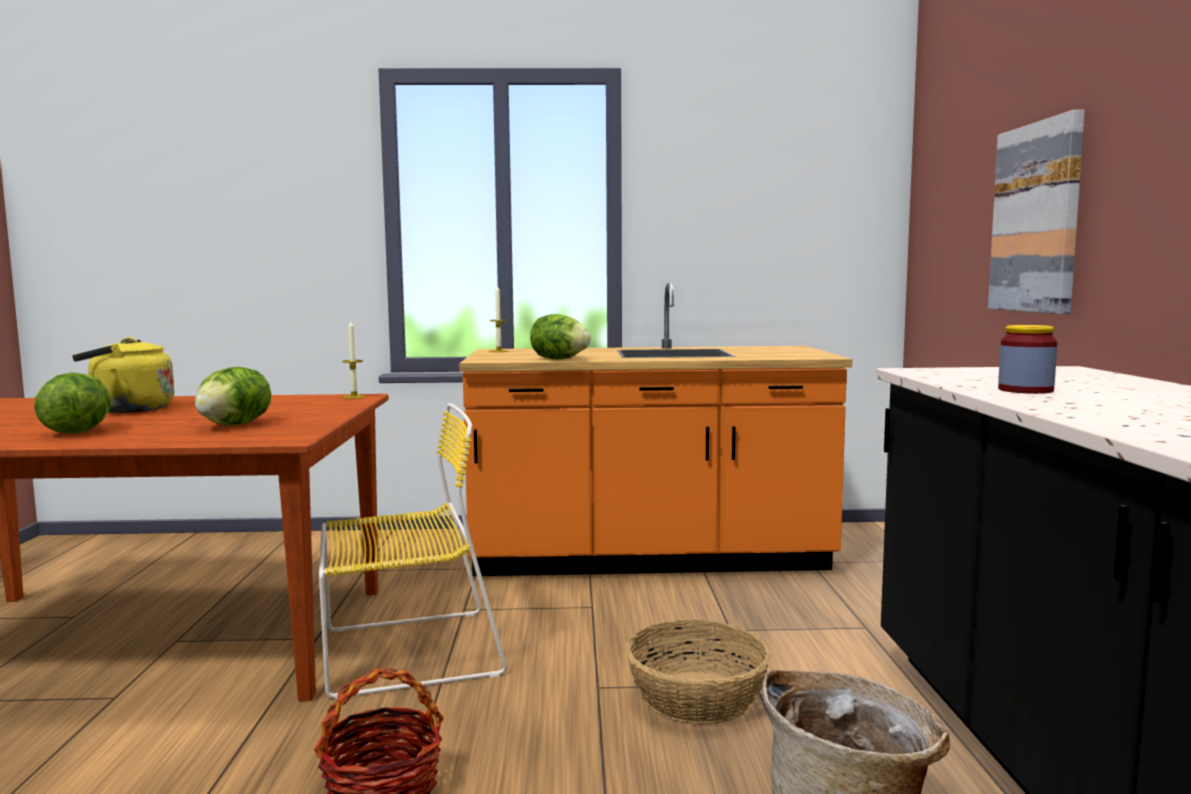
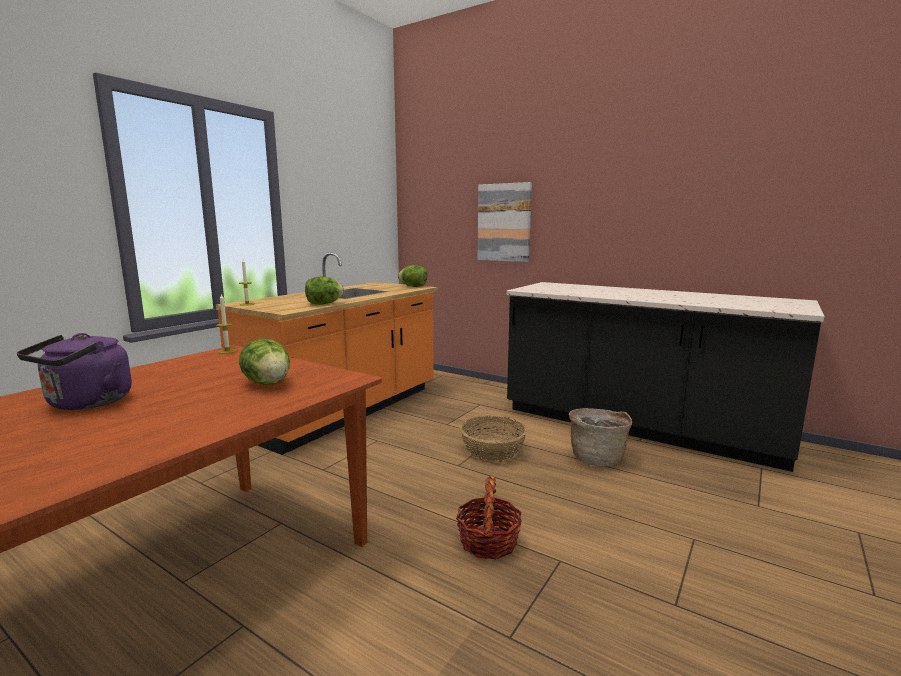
camera: 55 degrees left, 5 degrees up
(77, 432) = (172, 423): lettuce -> lettuce (413, 287)
(128, 410) = (86, 403): yellow kettle -> purple kettle
(404, 652) = (349, 500): yellow chair -> none
(1025, 390) = (590, 293): jar -> none

